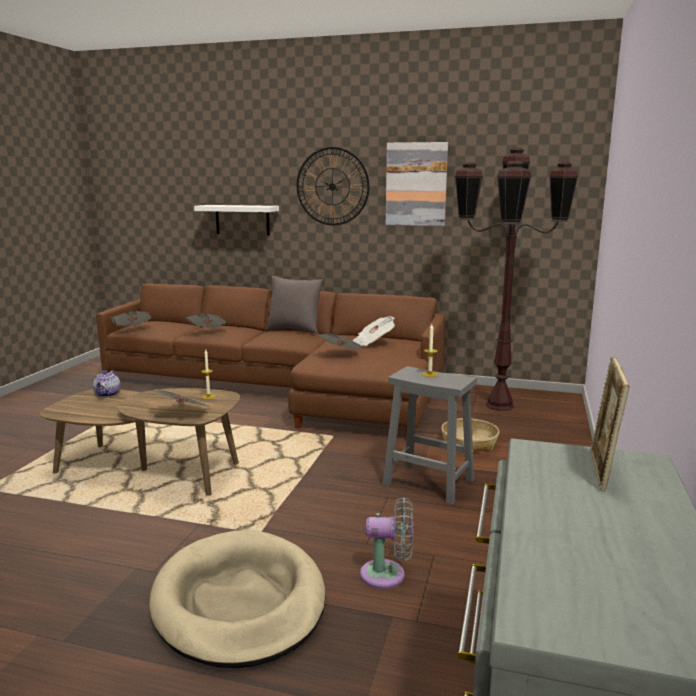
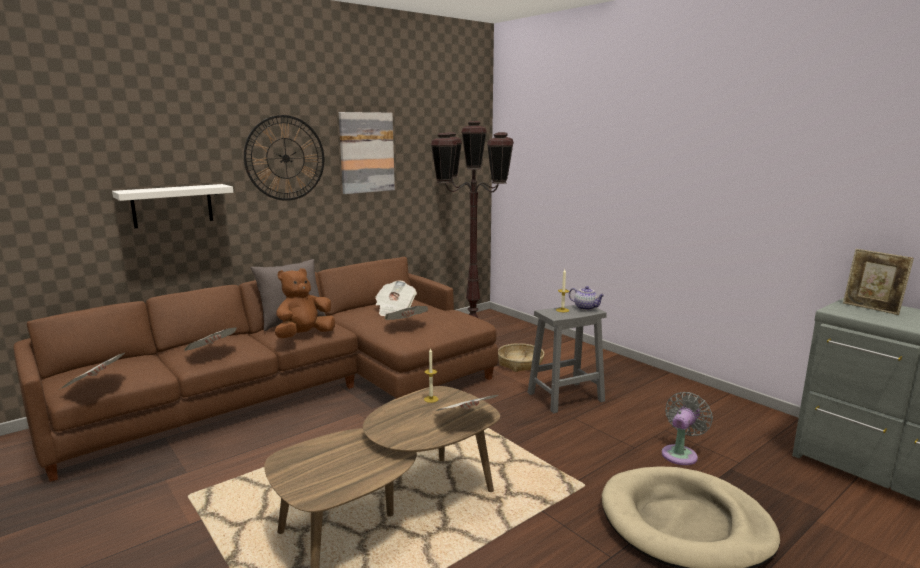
camera: 55 degrees left, 0 degrees up
(108, 394) = (306, 453): teapot -> teapot (586, 308)
(273, 339) = (304, 336): none -> brown plush toy

